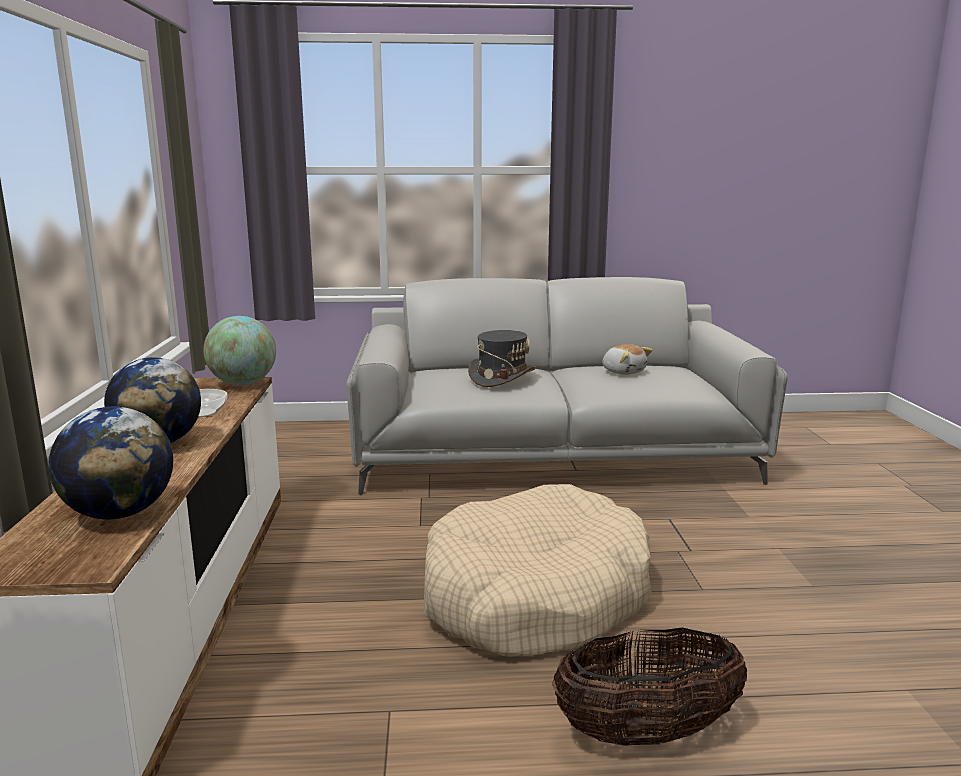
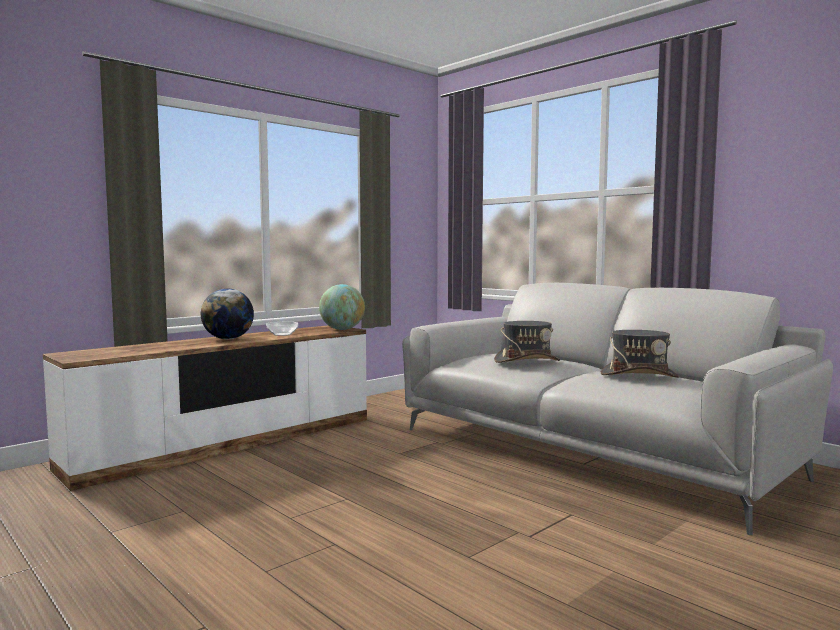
camera: 50 degrees right, 10 degrees down
(120, 513) = (134, 351): globe -> none
(535, 596) = (361, 507): beige dog bed -> none
(623, 372) = (639, 375): plush toy -> grey hat
(646, 732) = (232, 586): basket -> none

